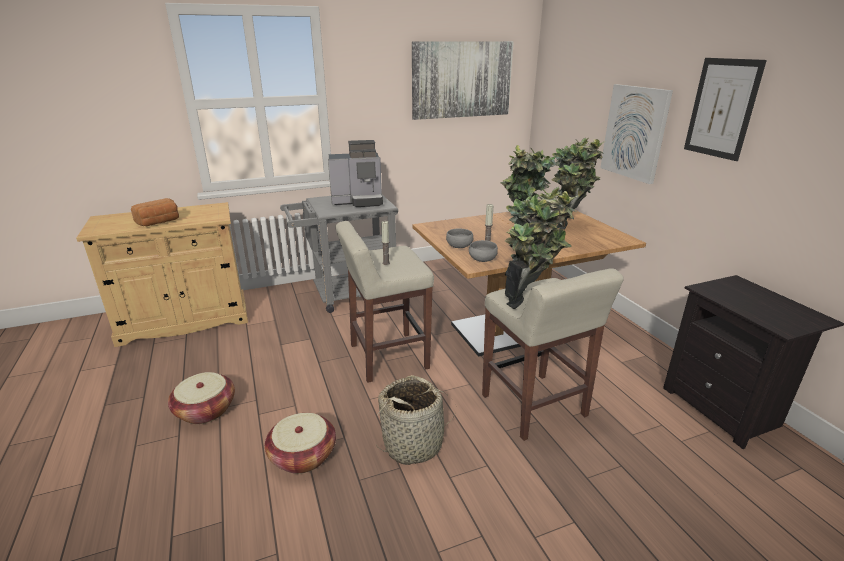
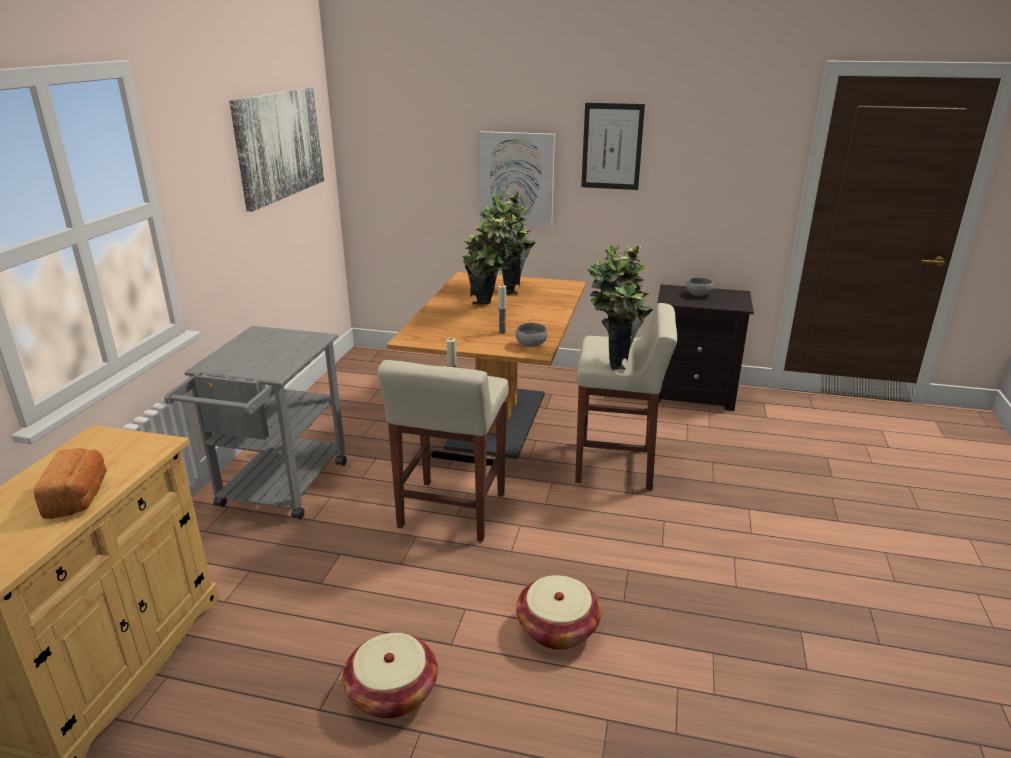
camera: 55 degrees left, 0 degrees up
(358, 201) = (271, 345): coffee machine -> none
(413, 444) = (604, 549): basket -> none
(459, 246) = (485, 343): grey bowl -> grey bowl (697, 294)

